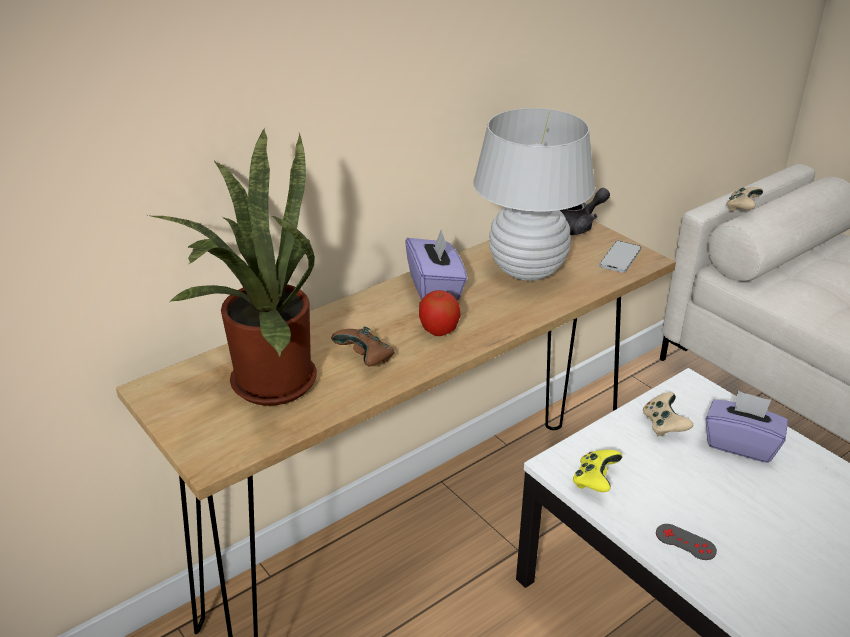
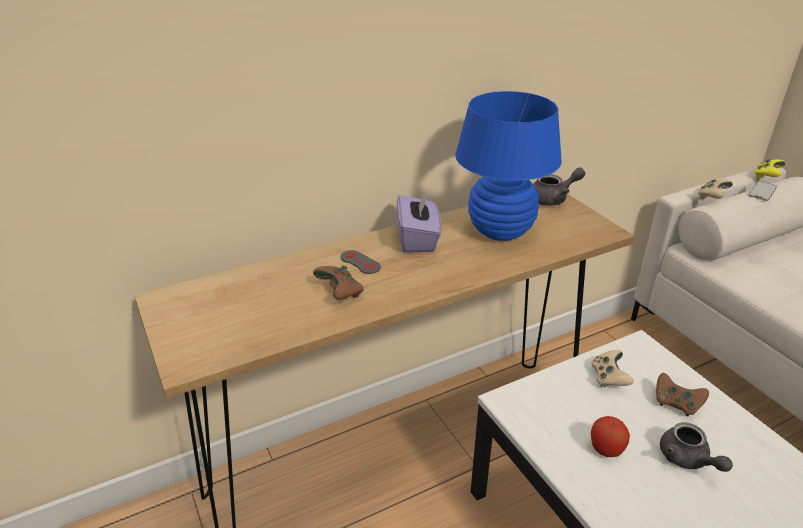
camera: 10 degrees right, 0 degrees up
(265, 381) = (252, 303): potted plant -> none
(439, 330) = (409, 275): apple -> apple (606, 449)
(527, 270) = (500, 231): white table lamp -> blue table lamp
(595, 481) = (536, 420): yellow game controller -> yellow game controller (766, 176)
(620, 258) = (585, 228): phone -> phone (762, 192)
(685, 542) = (606, 488): grey game controller -> grey game controller (360, 262)
(741, 444) = (676, 403): purple tissue box -> brown game controller
(763, 502) = (687, 460): none -> grey teapot

